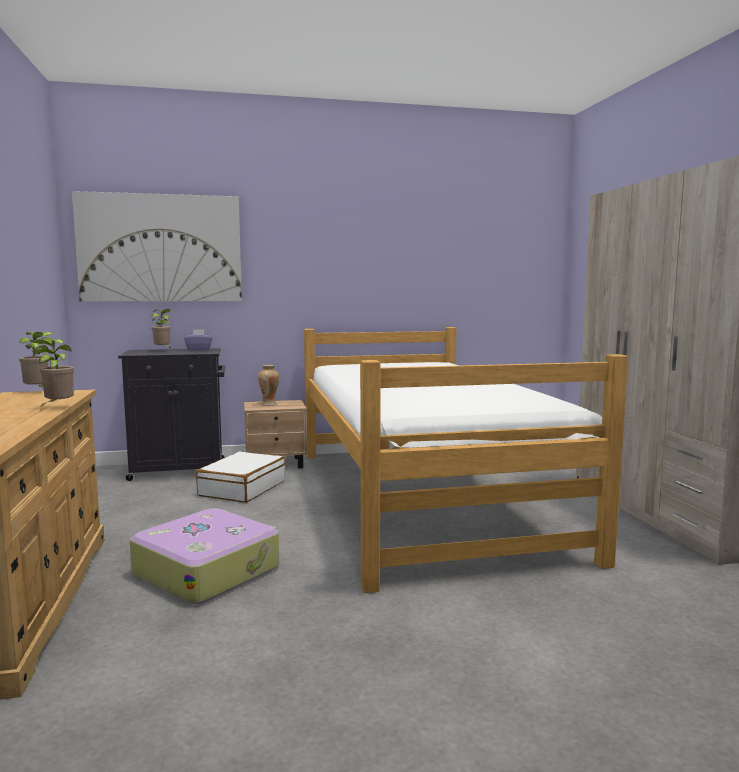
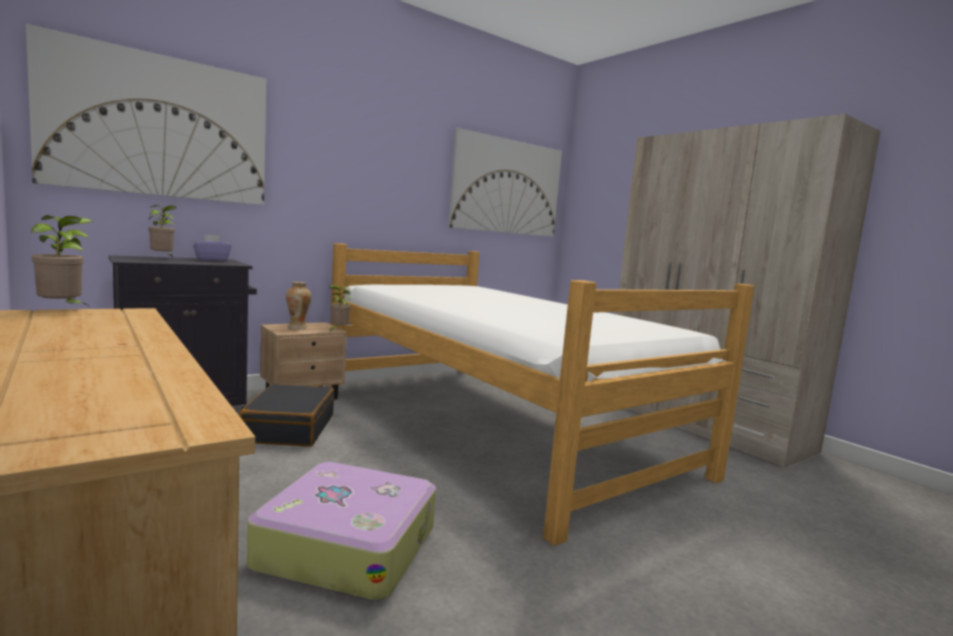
camera: 25 degrees left, 0 degrees up
(57, 407) = (159, 336): potted plant -> potted plant (338, 330)
(242, 488) = (289, 428): white suitcase -> black suitcase
(489, 257) = (507, 187): none -> picture

